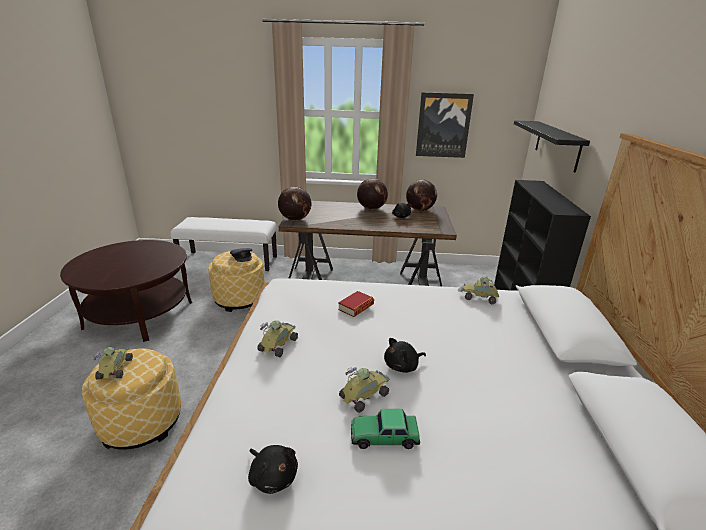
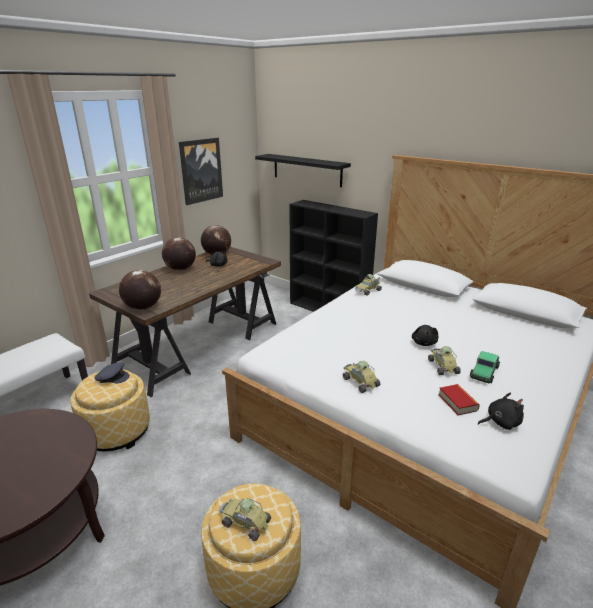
camera: 55 degrees left, 0 degrees up
(356, 307) = (341, 333): book -> book (457, 402)

